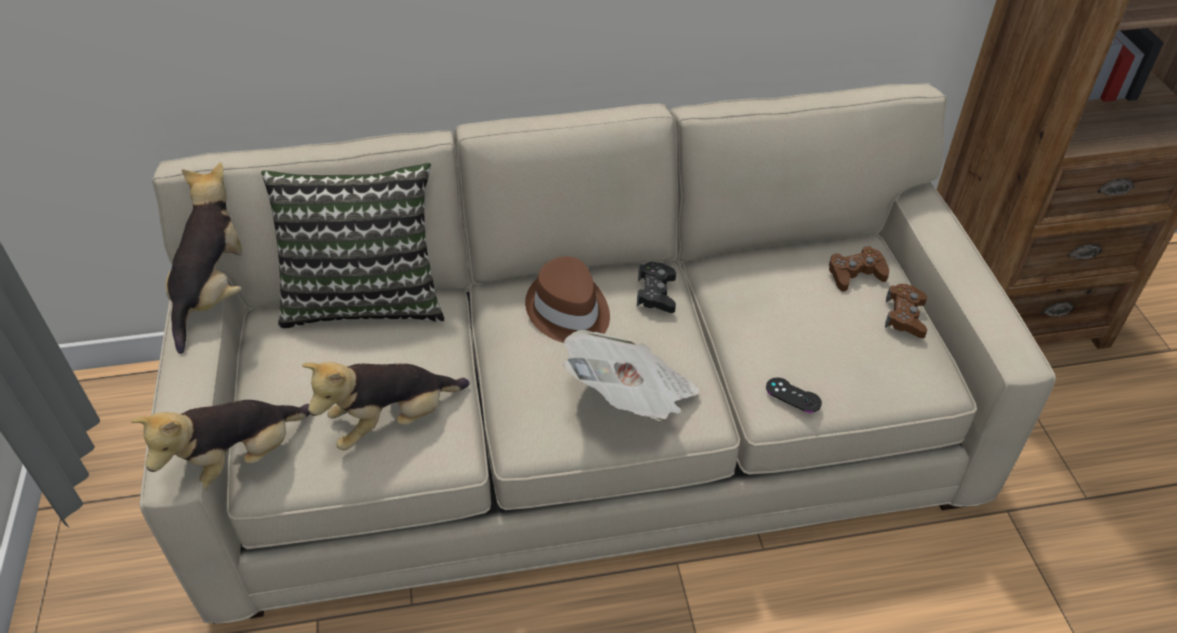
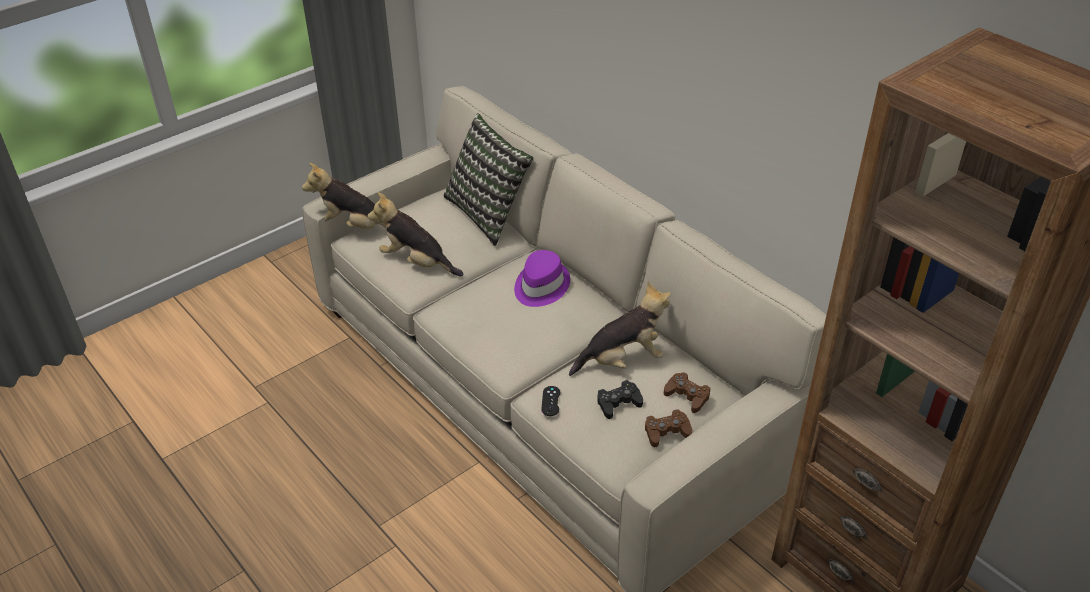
camera: 60 degrees right, 5 degrees down
(217, 293) = (435, 161): plush toy -> plush toy (622, 360)
(568, 312) = (540, 286): brown hat -> purple hat
(631, 397) = (495, 335): newspaper -> none
(656, 293) = (587, 314): black game controller -> black game controller (618, 403)

